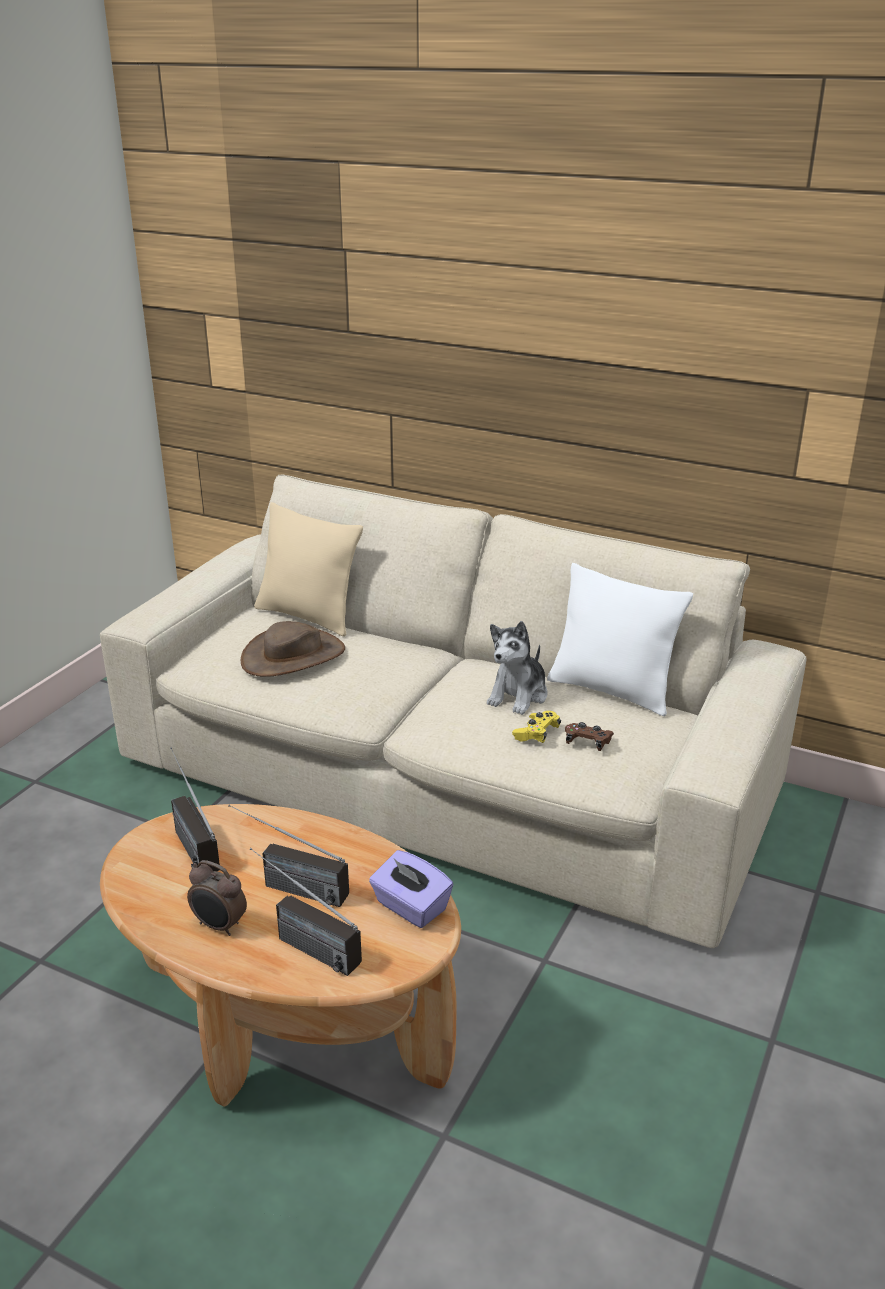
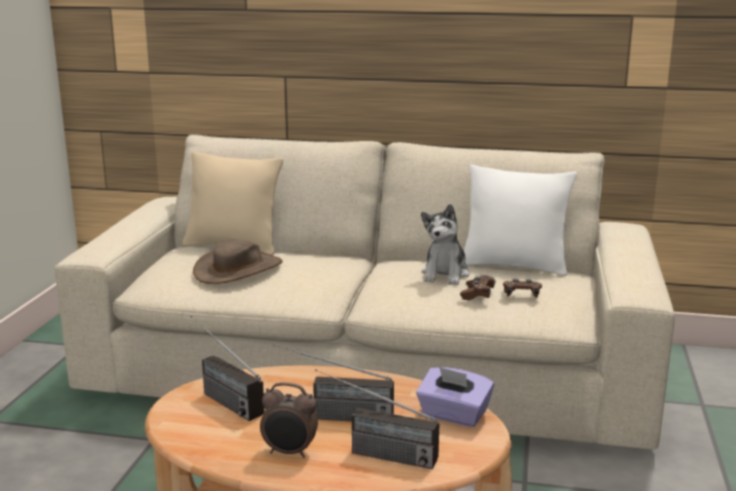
camera: 15 degrees left, 10 degrees down
(536, 734) = (477, 294): yellow game controller -> brown game controller

